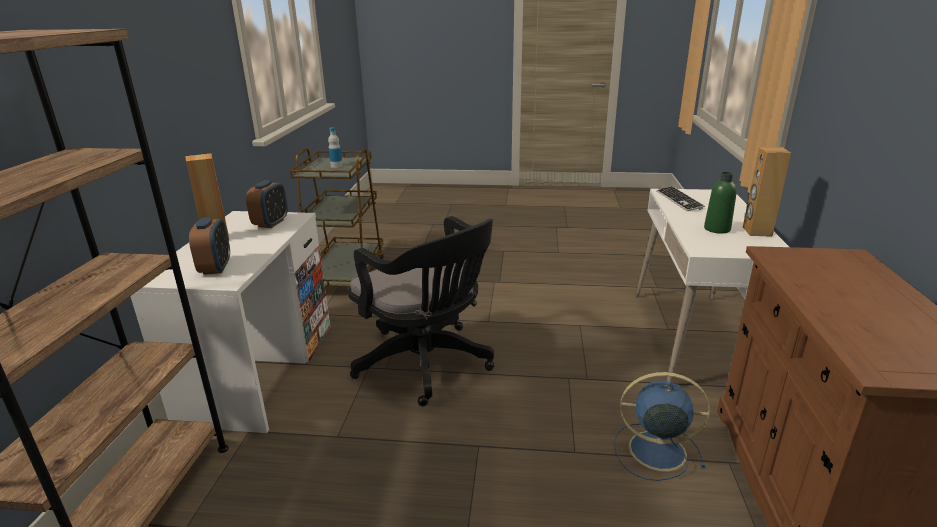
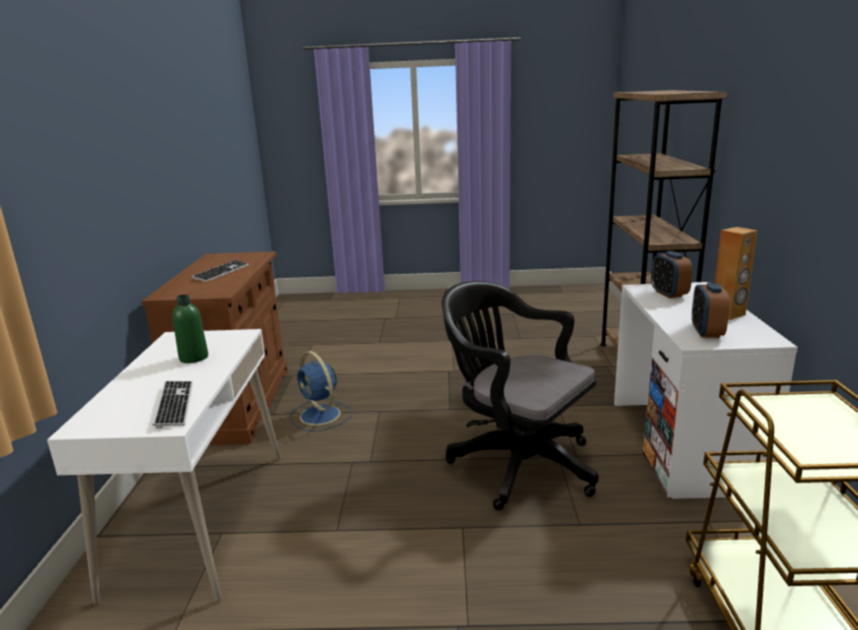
camera: 175 degrees right, 5 degrees down
(336, 166) = (813, 432): bottle -> none
(654, 450) = (321, 416): blue fan -> blue fan turned 45 degrees clockwise
(756, 231) = (155, 357): brown speaker -> none
(855, 302) = (221, 272): none -> keyboard

